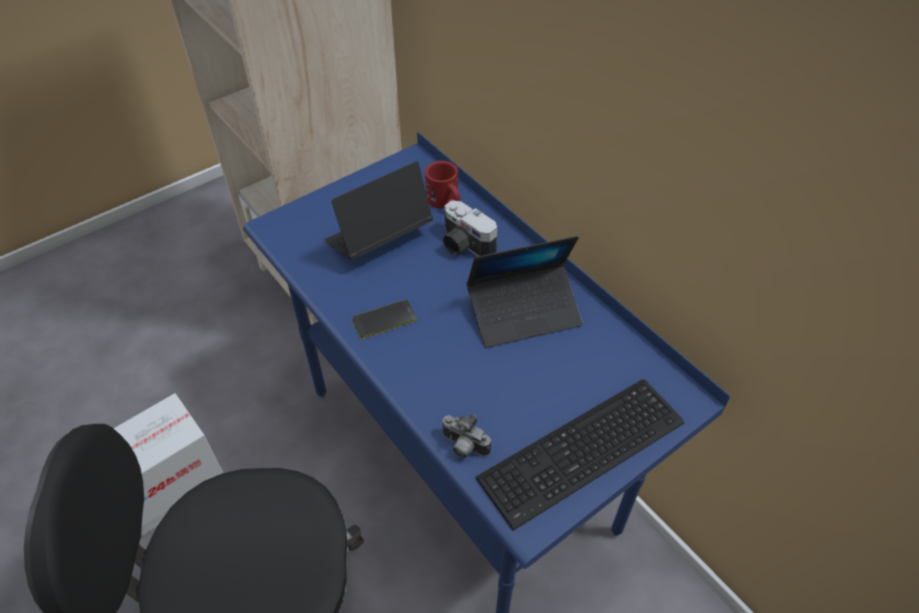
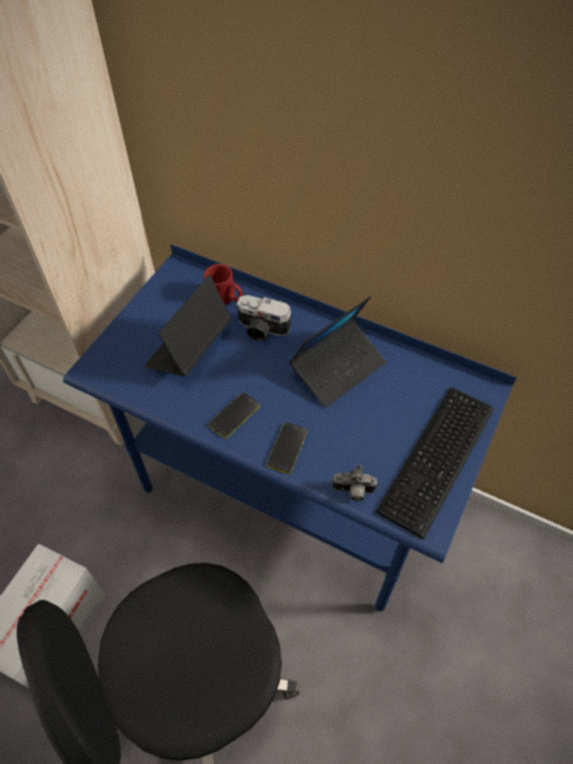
camera: 25 degrees left, 5 degrees up
(419, 373) = (287, 448): none -> phone

